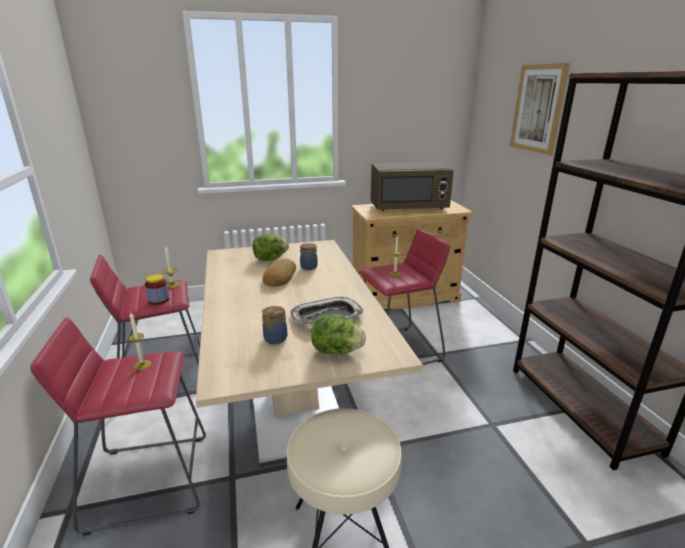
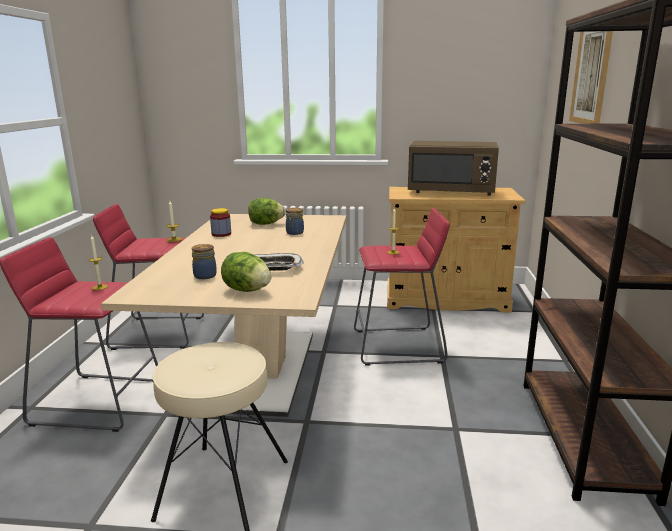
camera: 20 degrees right, 5 degrees down
(159, 300) = (153, 248): jar -> jar (221, 234)
(279, 277) = (258, 237): bread -> none

